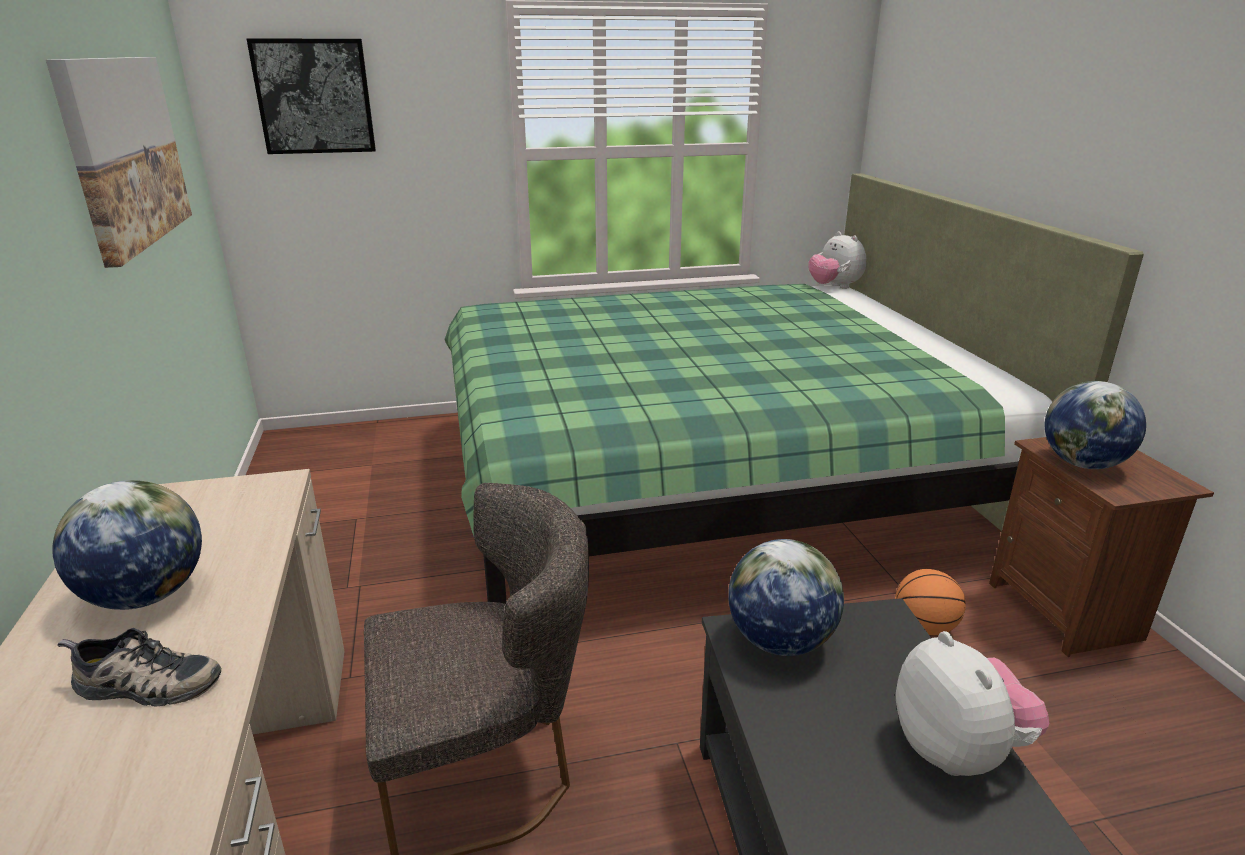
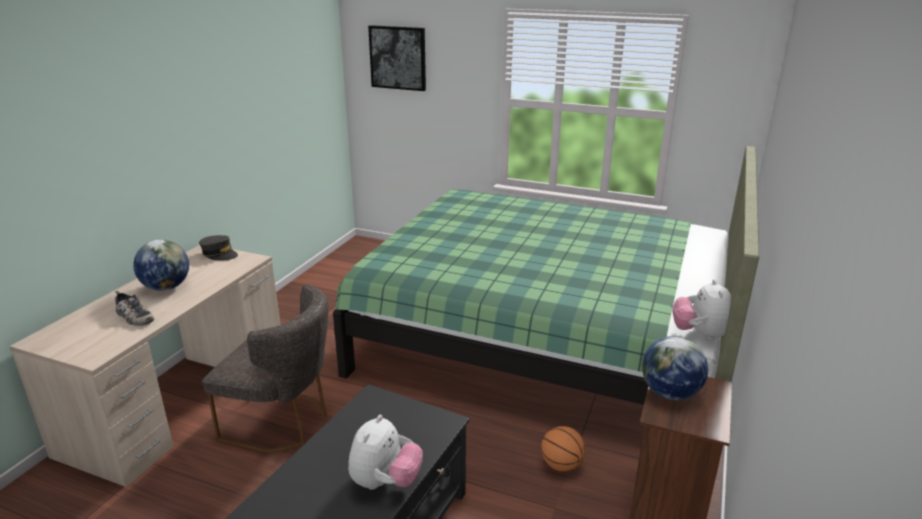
camera: 35 degrees right, 0 degrees up
(125, 152) = (268, 90): picture -> none
(185, 496) = (219, 254): none -> grey cap
(779, 641) = (383, 408): globe -> none
(834, 287) = (709, 229): plush toy -> plush toy (700, 334)

